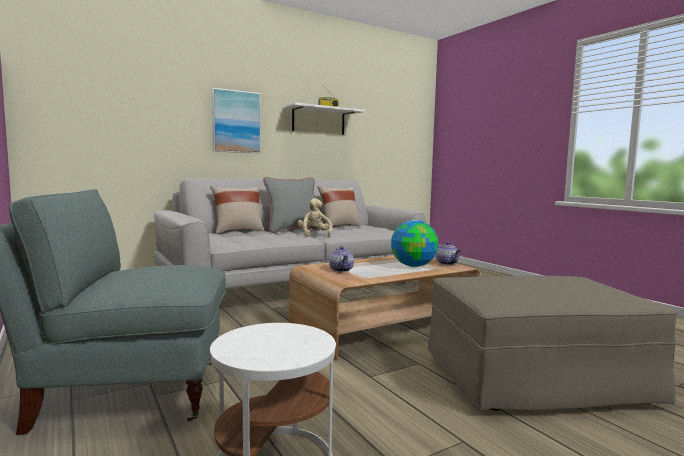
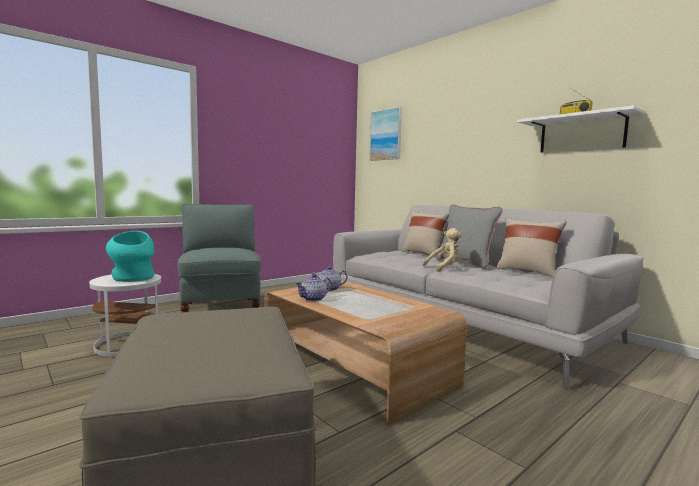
camera: 80 degrees right, 0 degrees up
(236, 122) = (479, 150): picture -> picture (386, 135)
(290, 335) = (133, 279): none -> turquoise vase
(414, 266) = (370, 309): globe -> none
(446, 263) = (402, 323): teapot -> teapot (314, 299)

